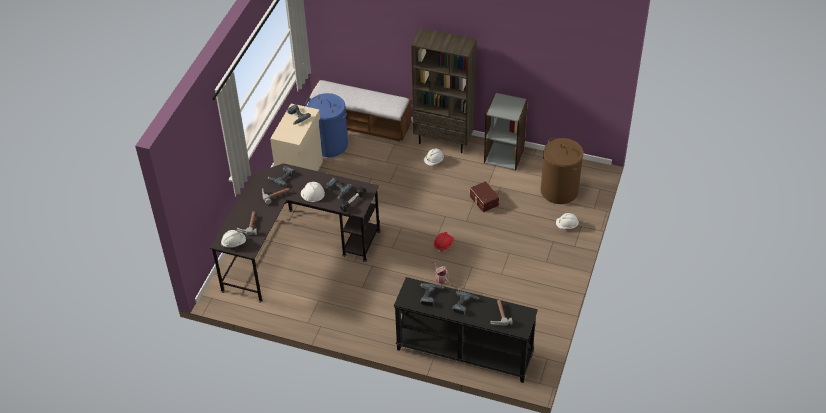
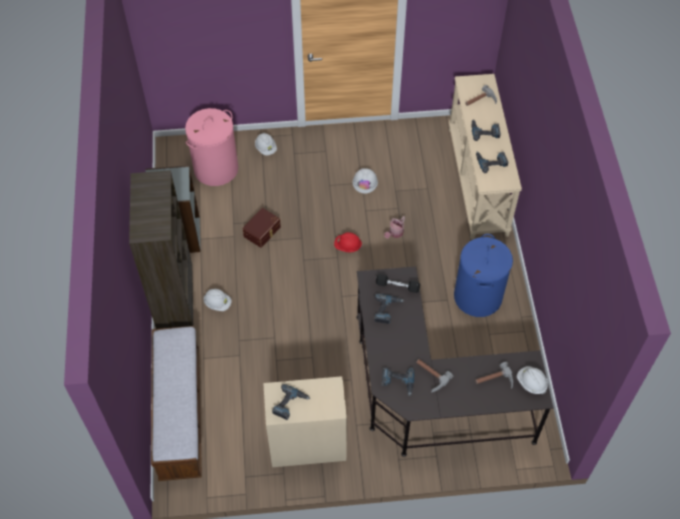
camera: 115 degrees left, 10 degrees up
(312, 193) = (406, 334): white hard hat -> white hard hat (365, 182)
(329, 145) = (235, 435): blue laundry basket -> blue laundry basket (478, 296)
(463, 353) = (478, 181): black console table -> beige console table
(559, 191) = (216, 168): brown laundry basket -> pink laundry basket

